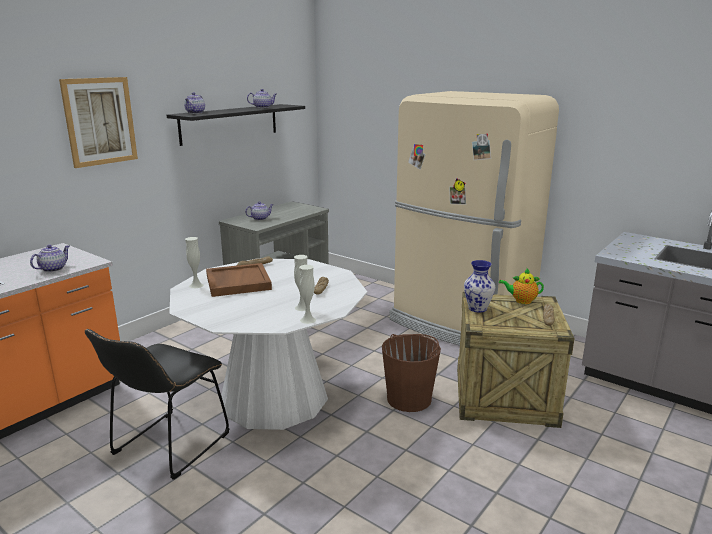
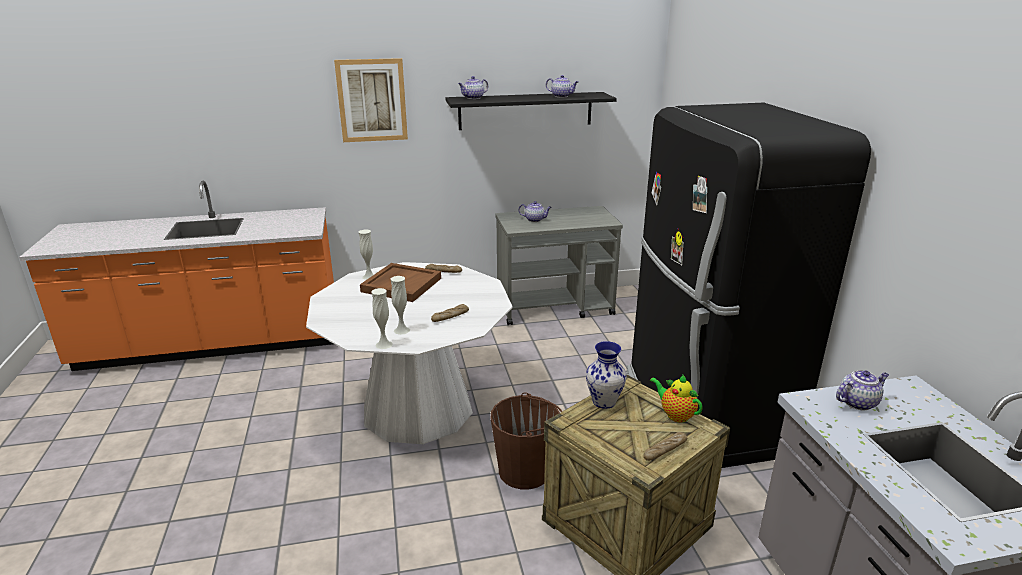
camera: 40 degrees right, 5 degrees up
(53, 269) = (279, 230): teapot -> teapot (858, 402)
(167, 447) = (299, 413): black chair -> none
(460, 324) = (702, 414): beige fridge -> black fridge

